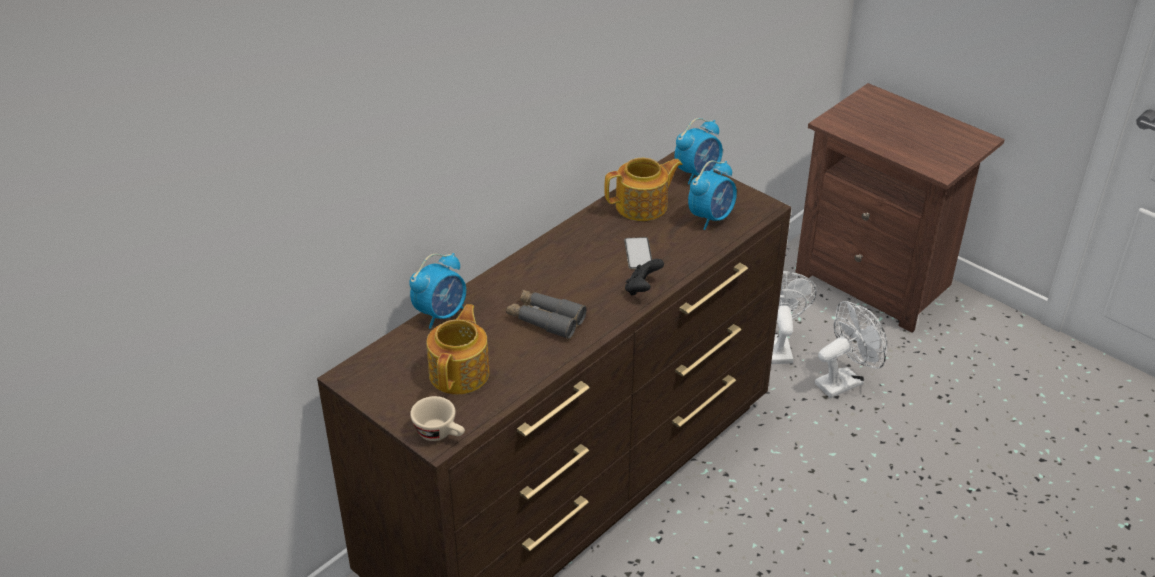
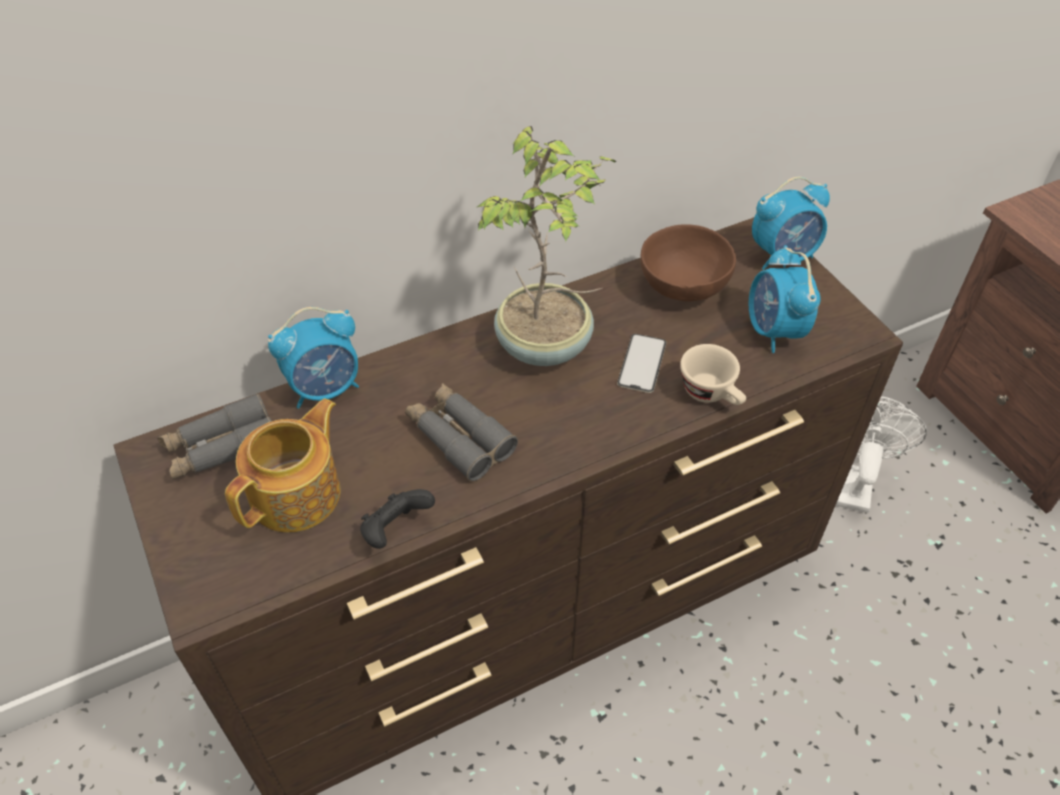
camera: 20 degrees right, 10 degrees up
(393, 361) = (221, 447): none -> grey binoculars
(440, 433) = (214, 592): beige cup -> beige cup (712, 394)
(572, 258) = (546, 347): none -> potted plant
(642, 289) = (621, 424): black game controller -> black game controller (396, 530)
(643, 206) = (682, 288): teapot -> brown bowl
(711, 217) = (774, 331): alarm clock -> alarm clock turned 105 degrees clockwise
(844, 381) = (929, 558): white fan -> none

